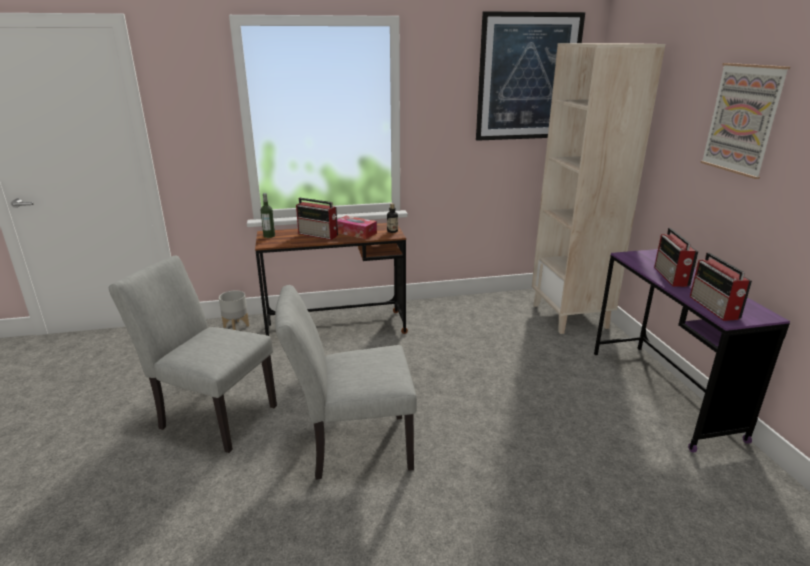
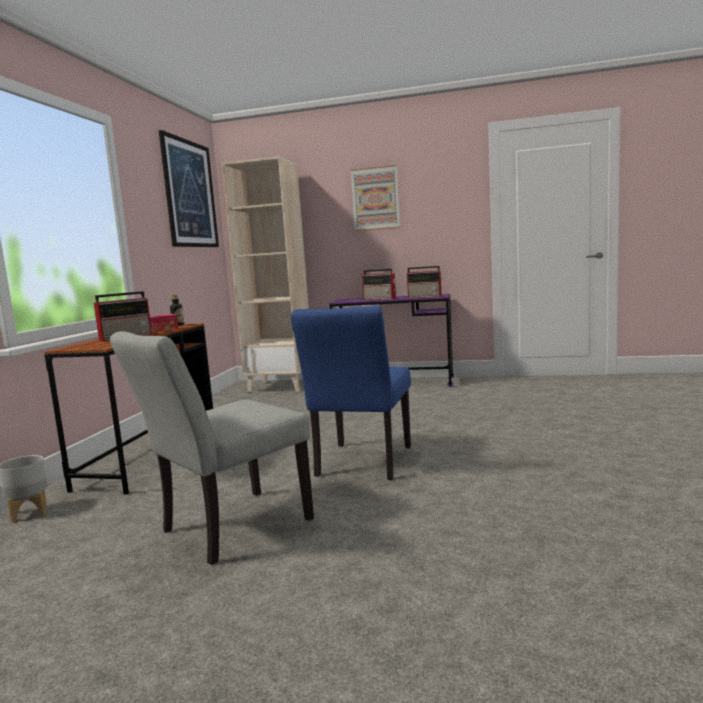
camera: 65 degrees left, 15 degrees down
(269, 236) = (78, 347): bottle -> none
(351, 447) = (361, 464): grey chair -> blue chair

